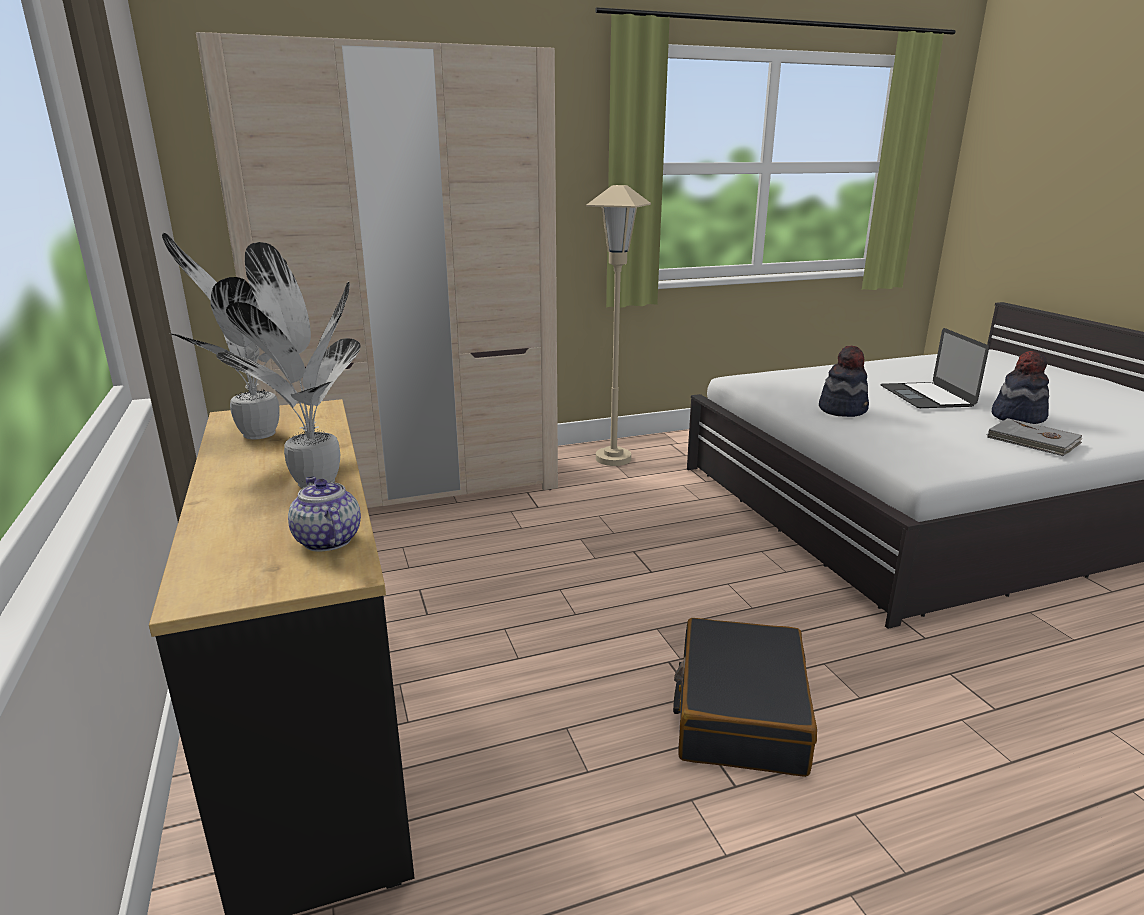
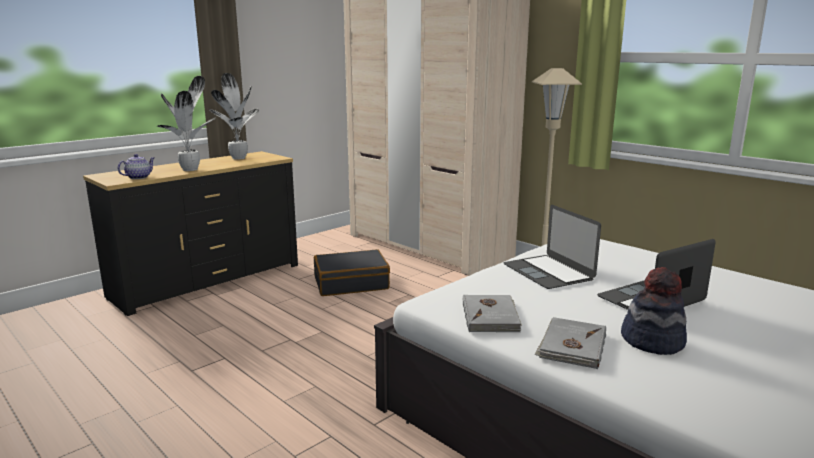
camera: 65 degrees right, 5 degrees down
(739, 713) = (251, 364): black suitcase -> black suitcase (351, 283)
(843, 409) = (548, 272): hat -> laptop
(964, 453) = (491, 316): none -> grey book

